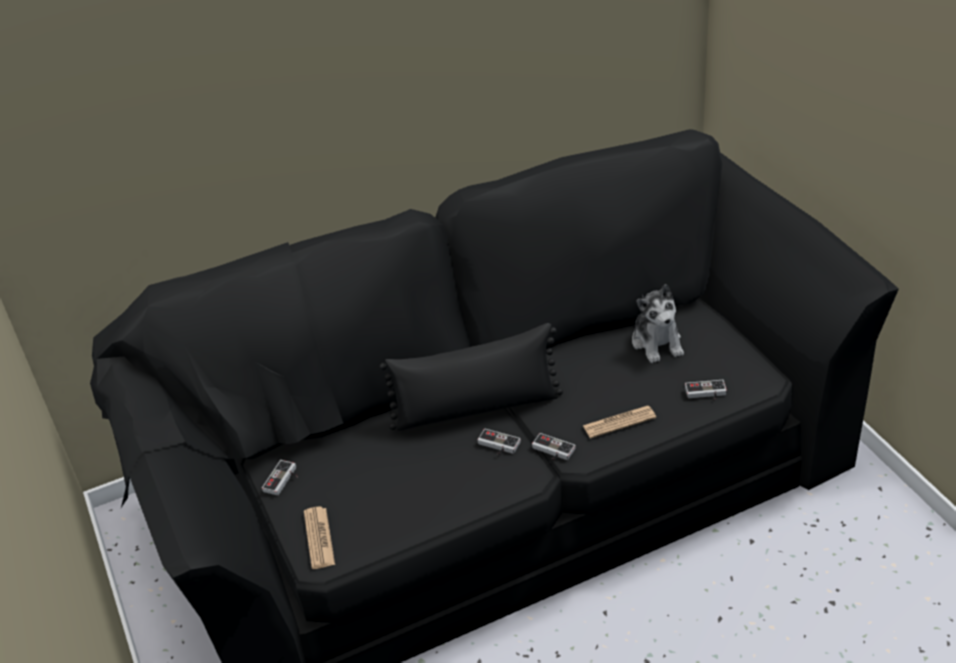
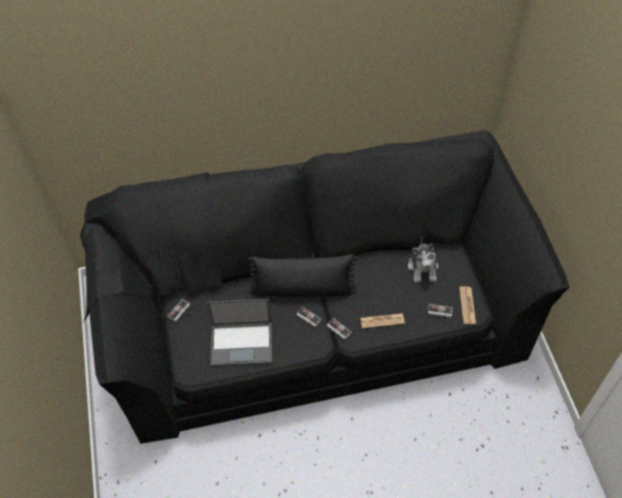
camera: 10 degrees right, 15 degrees up
(319, 538) = (192, 357): newspaper -> newspaper (467, 305)
(400, 500) = (242, 343): none -> laptop

